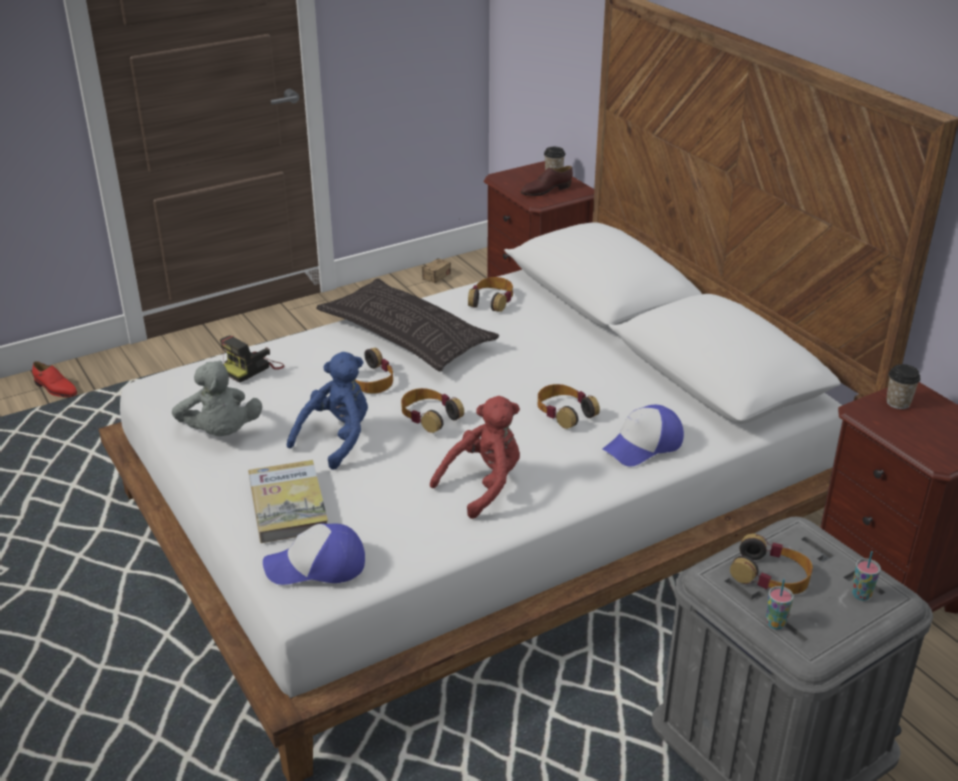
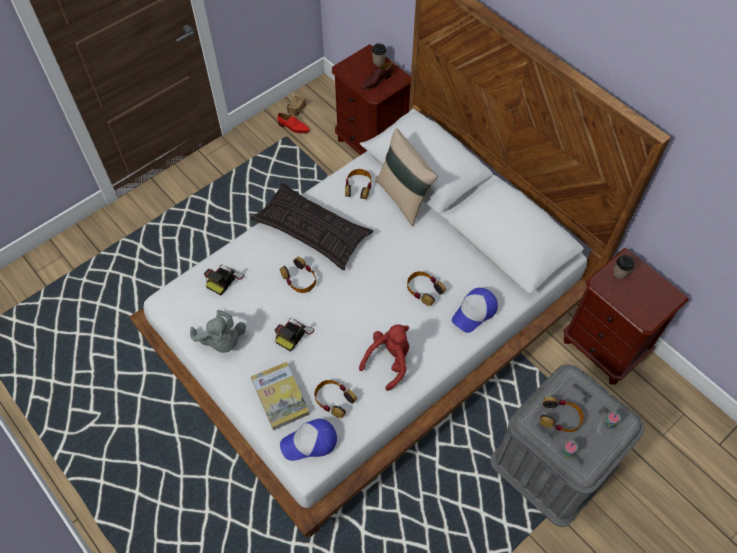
camera: 10 degrees left, 25 degrees up
(55, 389) = (73, 255): red shoe -> red shoe (293, 127)
(337, 439) = (293, 334): blue plush toy -> camera
(429, 416) = (344, 307): headphones -> headphones (334, 399)
(559, 316) = (404, 197): none -> beige pillow

